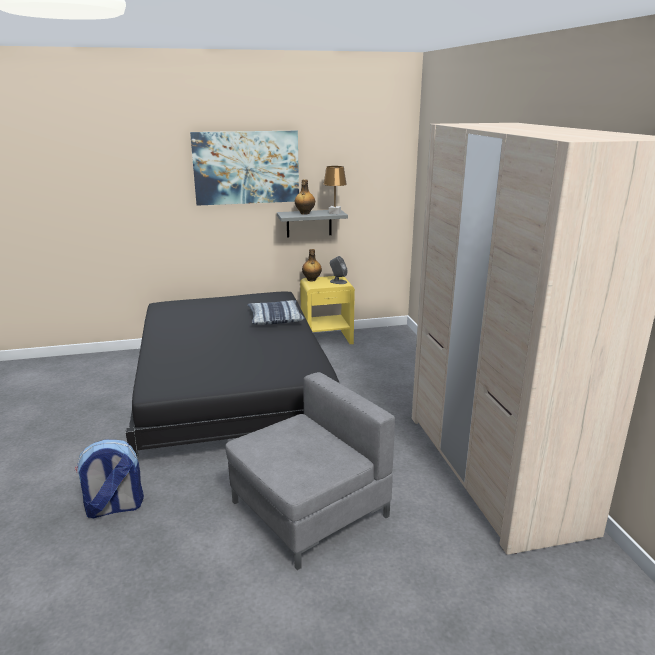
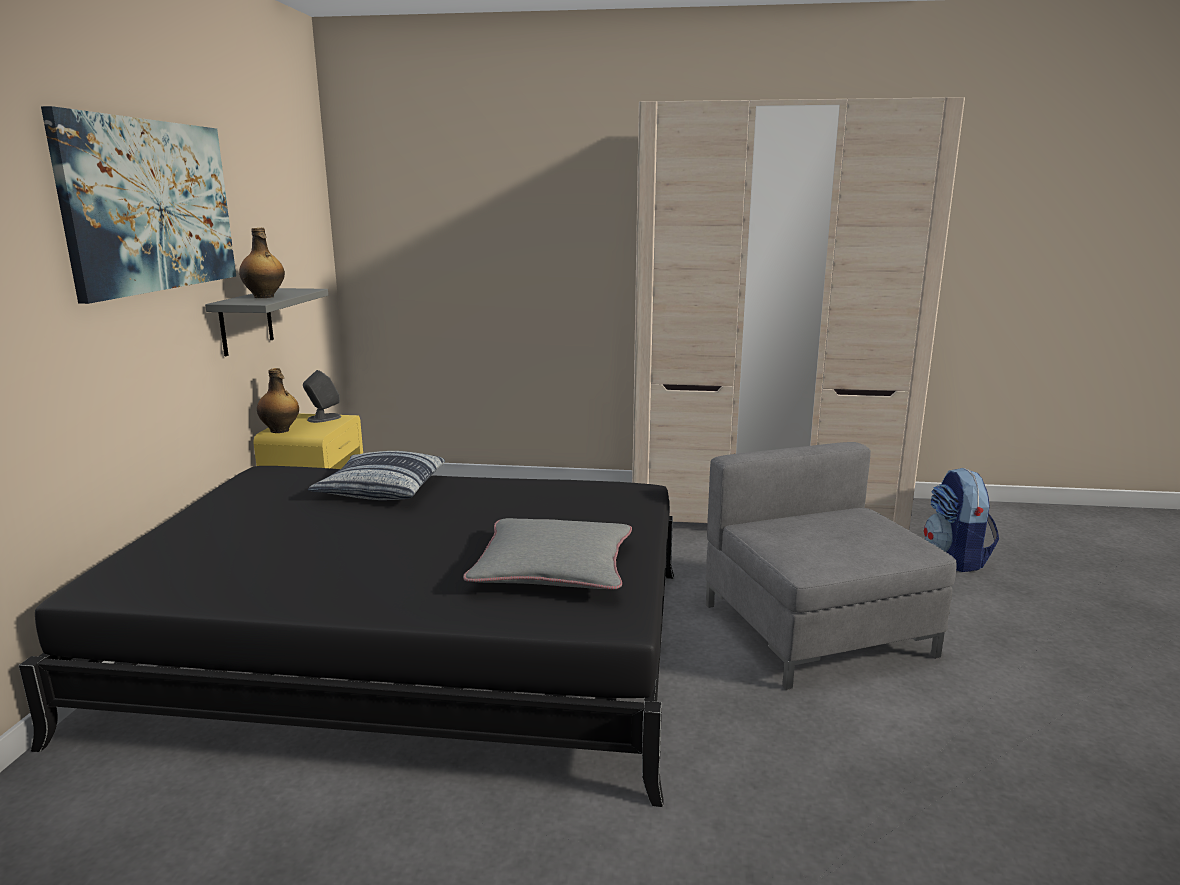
camera: 70 degrees left, 5 degrees down
(114, 508) = (776, 833): backpack -> backpack (955, 558)
(200, 370) = (553, 568): none -> grey pillow
(335, 213) = (300, 290): brown table lamp -> none

